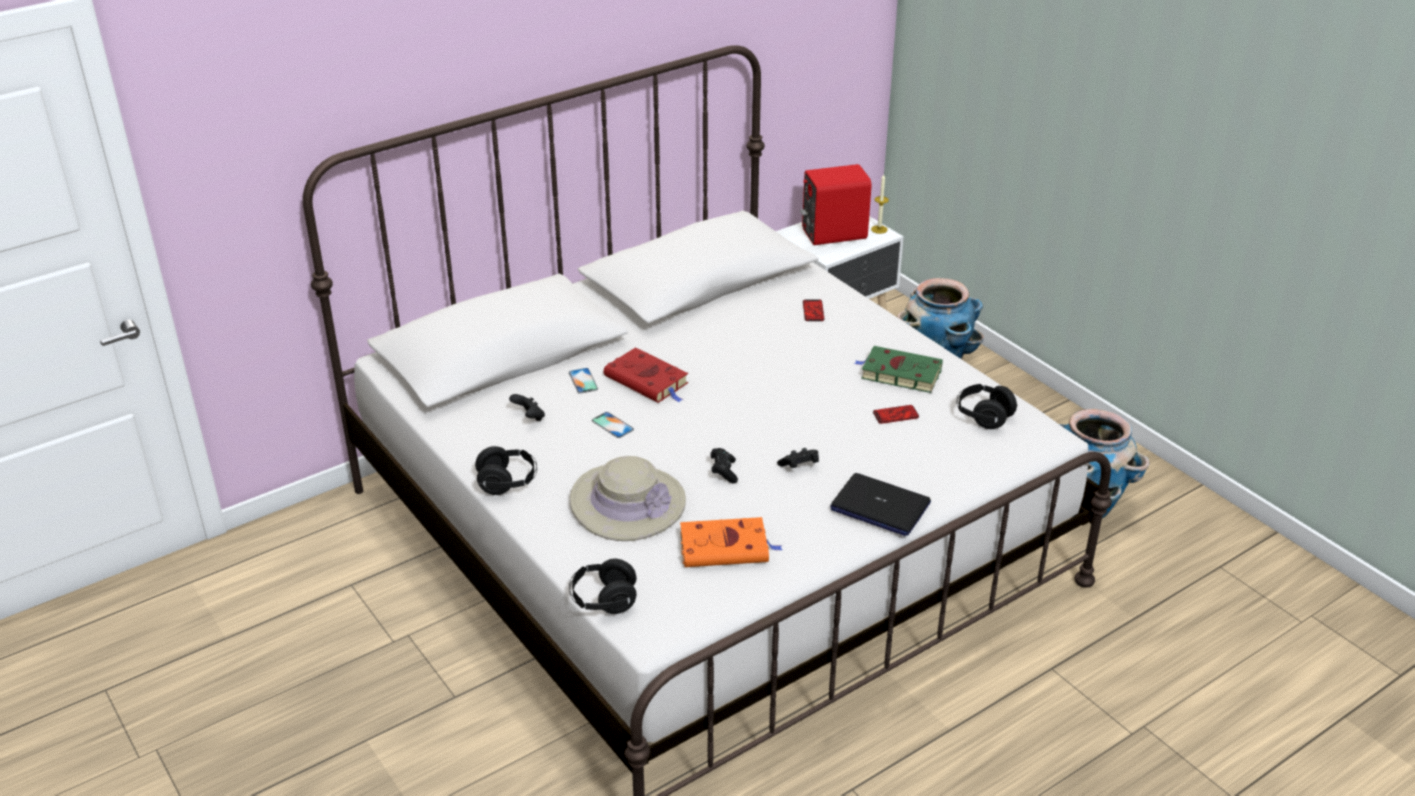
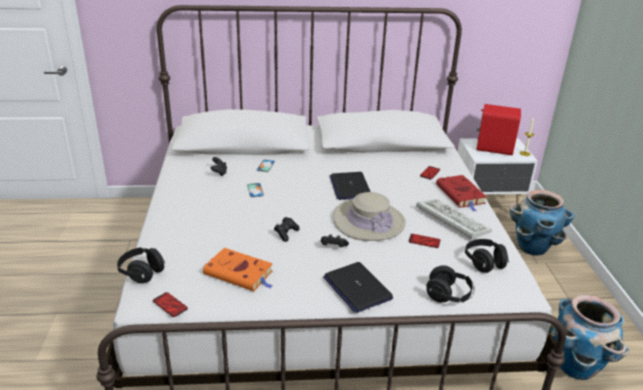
camera: 30 degrees right, 5 degrees down
(508, 482) = (171, 197): black headphones -> black headphones (448, 296)
(627, 503) = (216, 229): beige hat -> beige hat (369, 221)
(648, 381) = (298, 176): red book -> red book (461, 195)
(691, 621) = (170, 305): none -> phone
(733, 371) = (350, 187): none -> laptop
(899, 373) = (450, 220): green book -> keyboard

